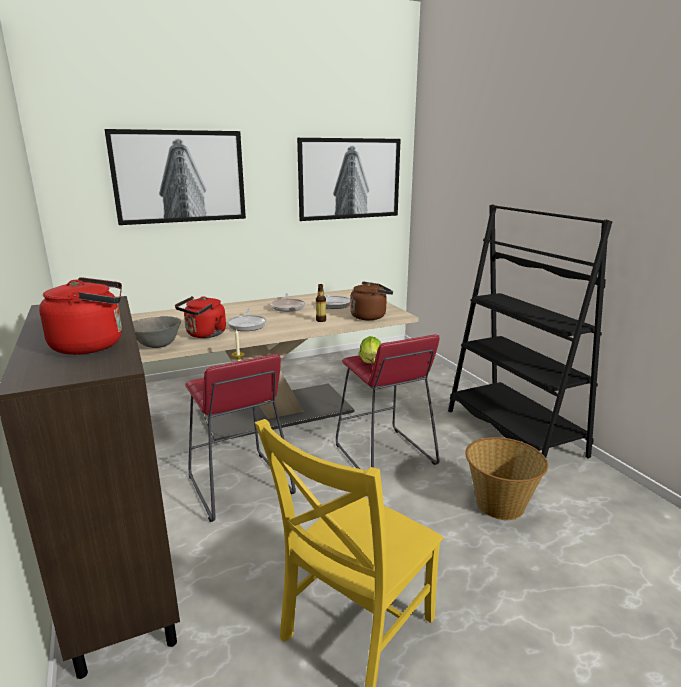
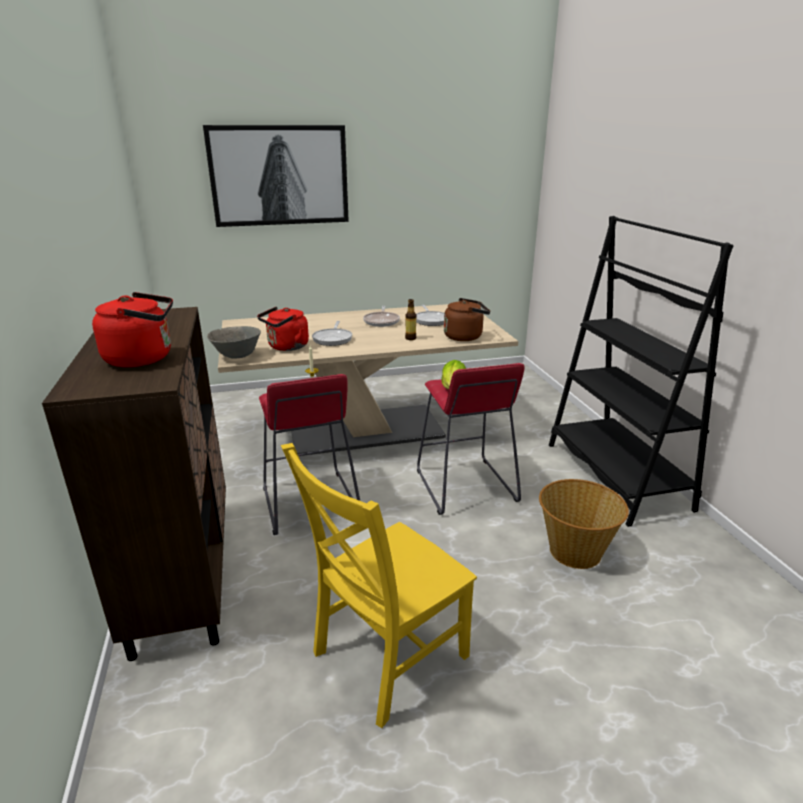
camera: 10 degrees right, 5 degrees up
(349, 179) = (466, 178): picture -> none

